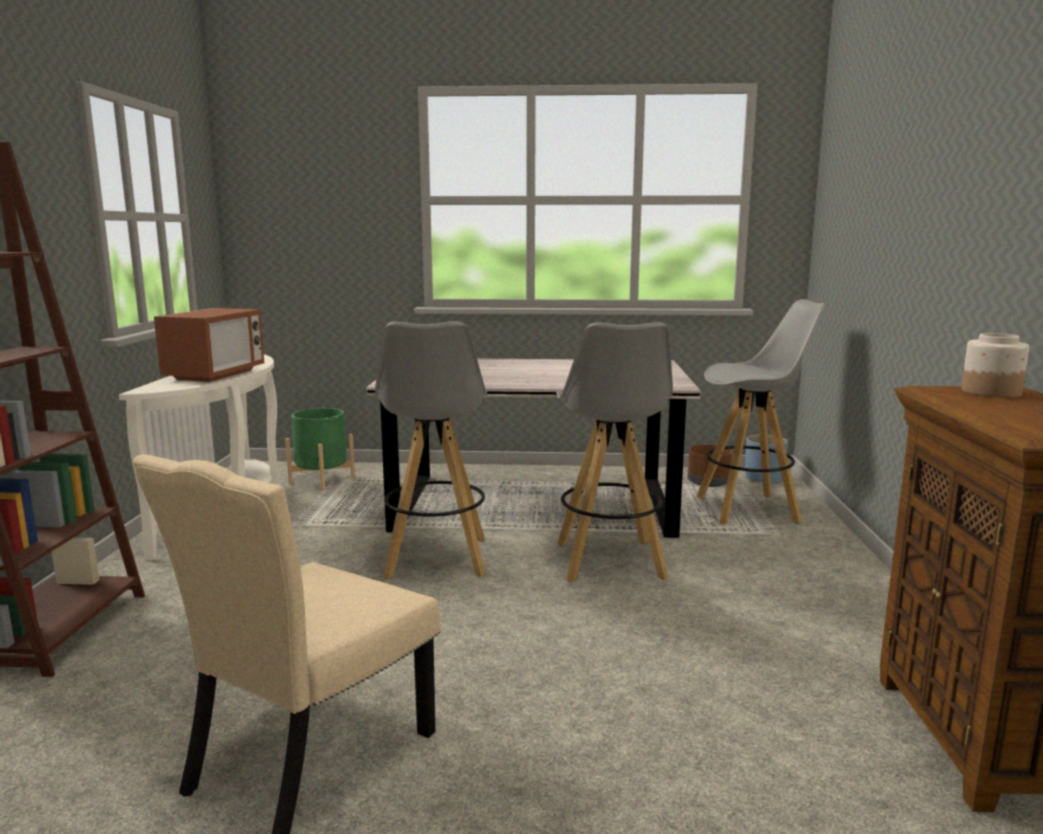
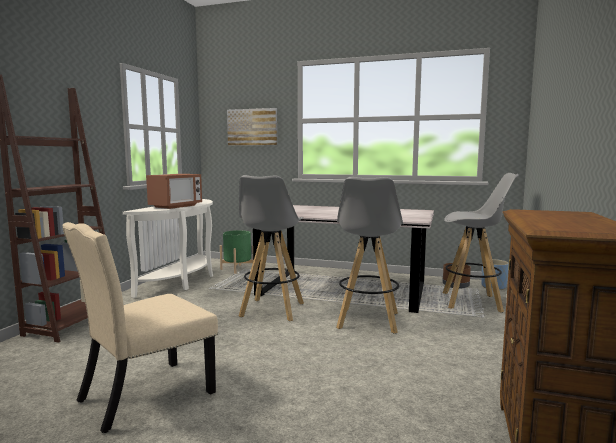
camera: 15 degrees right, 5 degrees down
(331, 210) = (252, 127): none -> picture
(990, 392) = (559, 213): jar -> none

